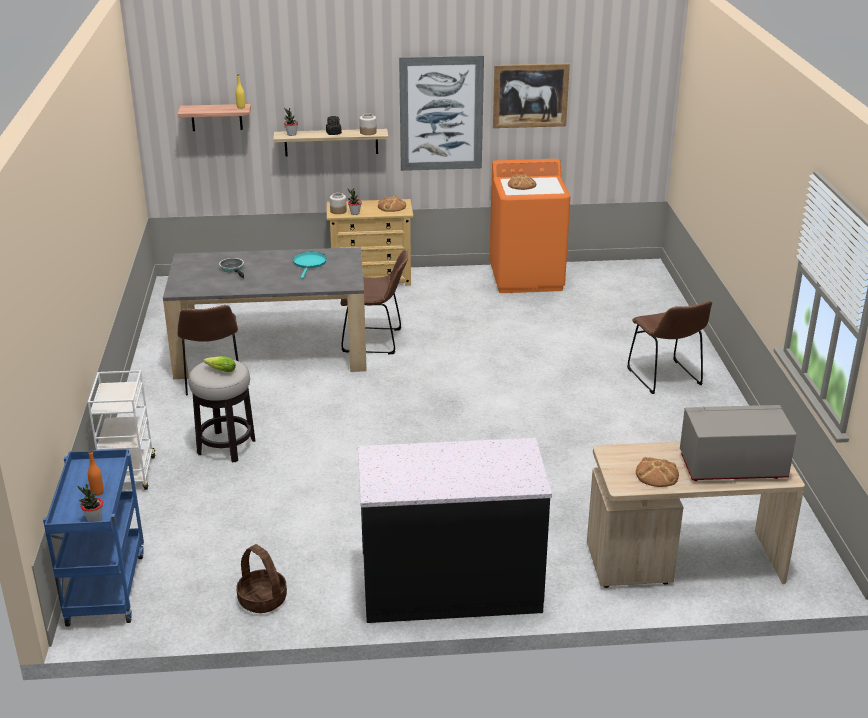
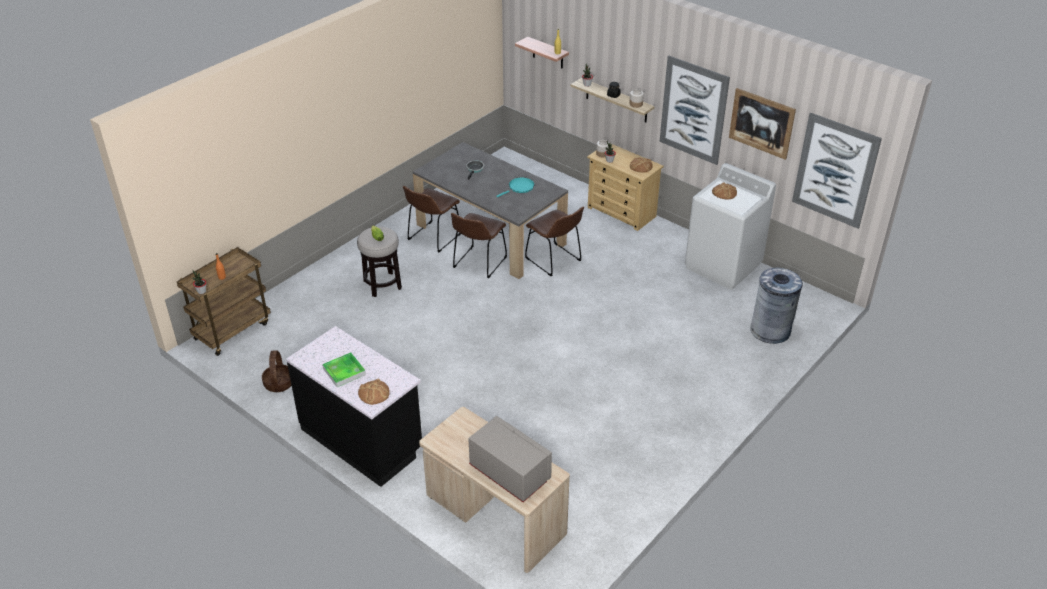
camera: 45 degrees right, 10 degrees up
(105, 587) = (232, 330): blue cart -> brown cart
(129, 475) = (320, 273): white cart -> none
(448, 475) = (344, 371): none -> tray
(526, 278) = (723, 266): orange washing machine -> white washing machine
(623, 116) = (835, 171): none -> picture
(640, 303) = (770, 330): none -> grey trash can
(656, 474) = (462, 447): bread -> bread (374, 393)
(666, 379) = (688, 397): brown chair -> brown chair (478, 264)

